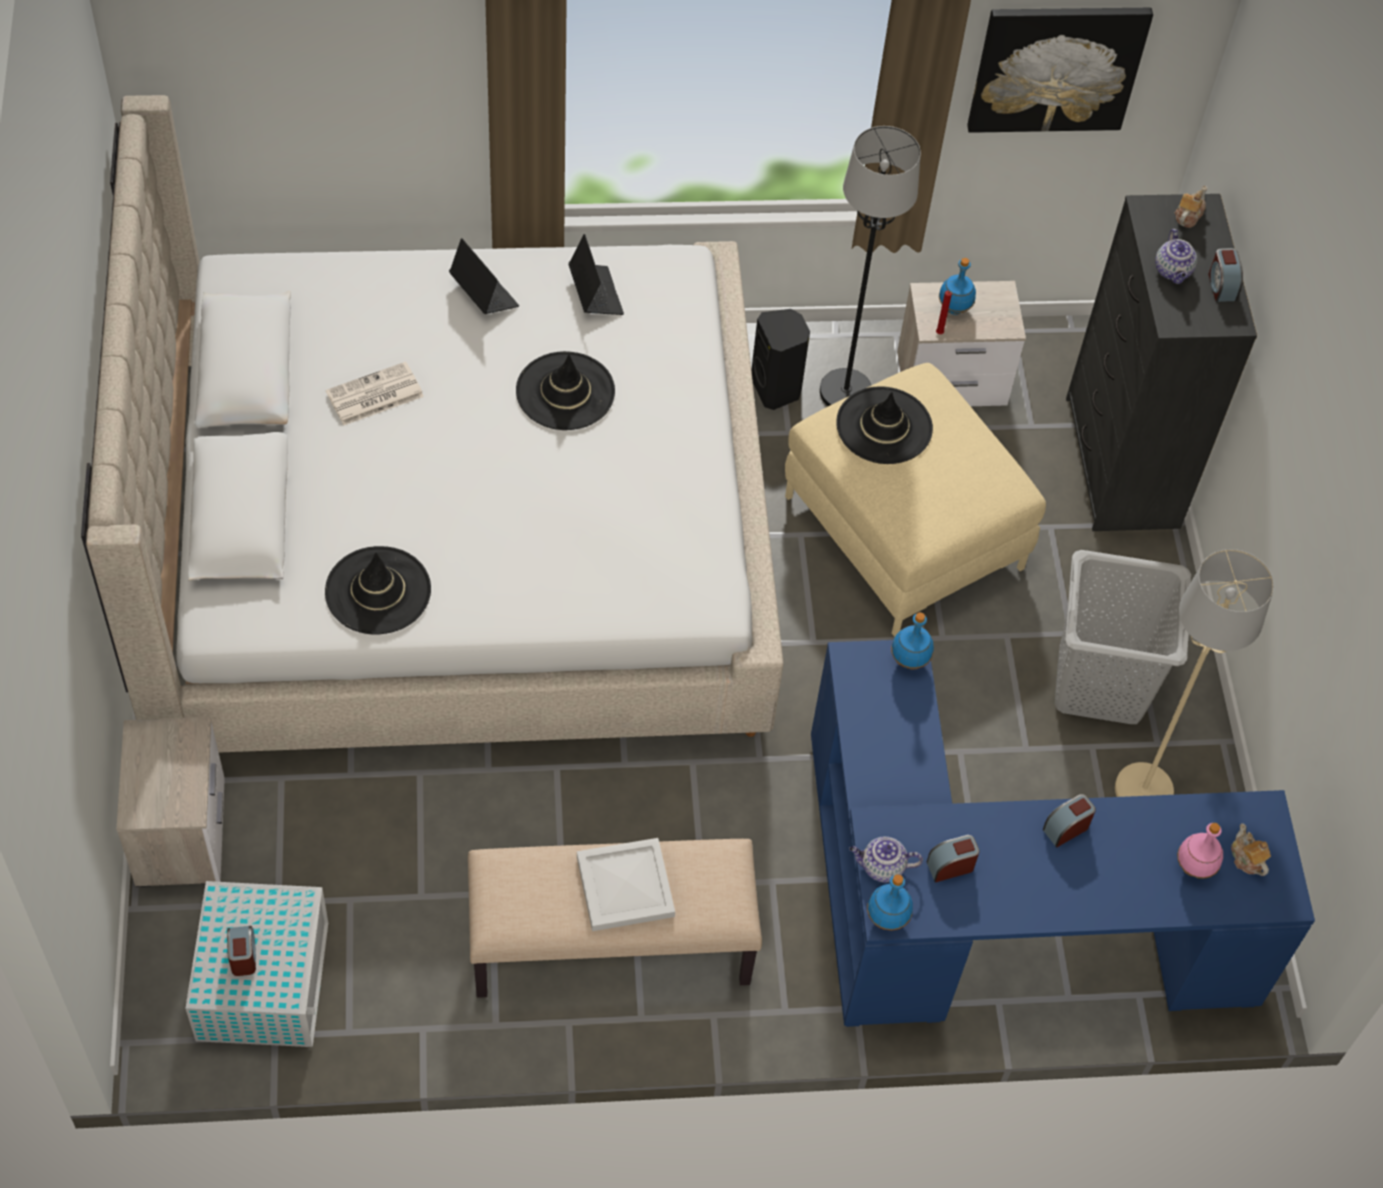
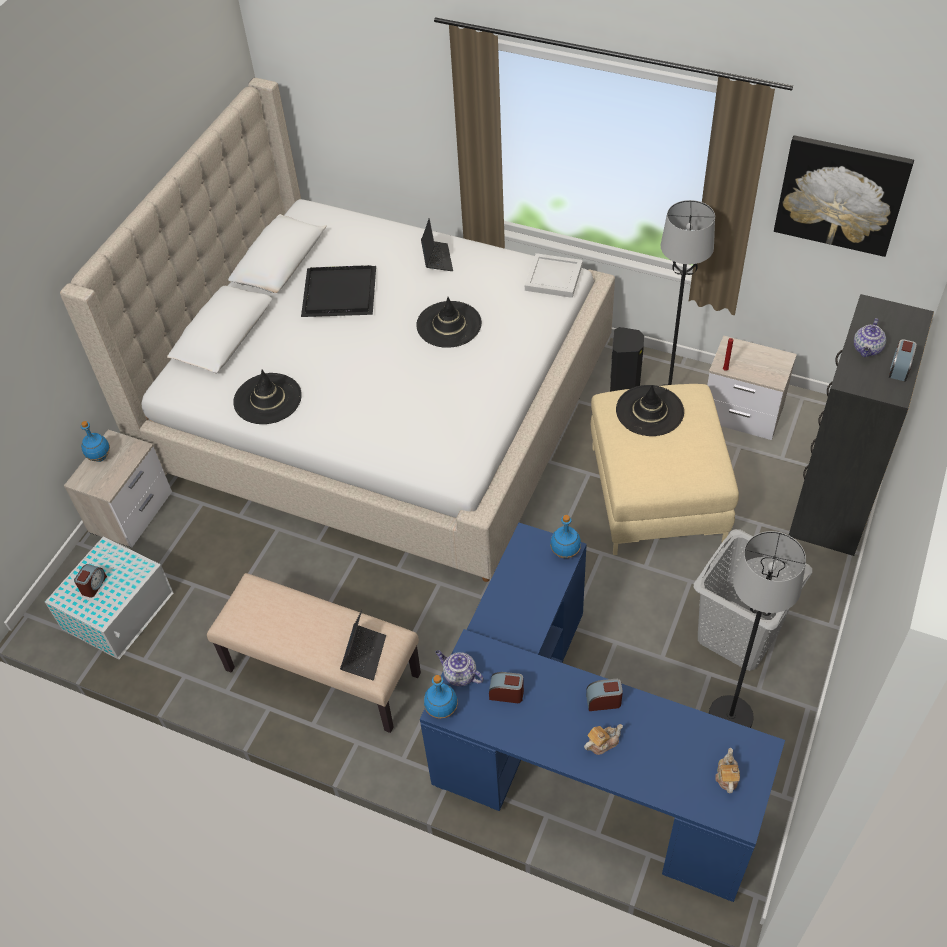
camera: 35 degrees right, 5 degrees down
(374, 395) = (338, 294): newspaper -> black tray
(595, 294) = (502, 277): laptop -> laptop (364, 655)
(627, 887) = (317, 630): white tray -> white tray (554, 278)
(954, 309) = (744, 358): blue bottle -> blue bottle (99, 457)
(1143, 789) = (730, 716): beige floor lamp -> black floor lamp
(1188, 215) = (900, 318): teapot -> teapot (602, 743)
(1194, 867) = (682, 766): pink bottle -> none

